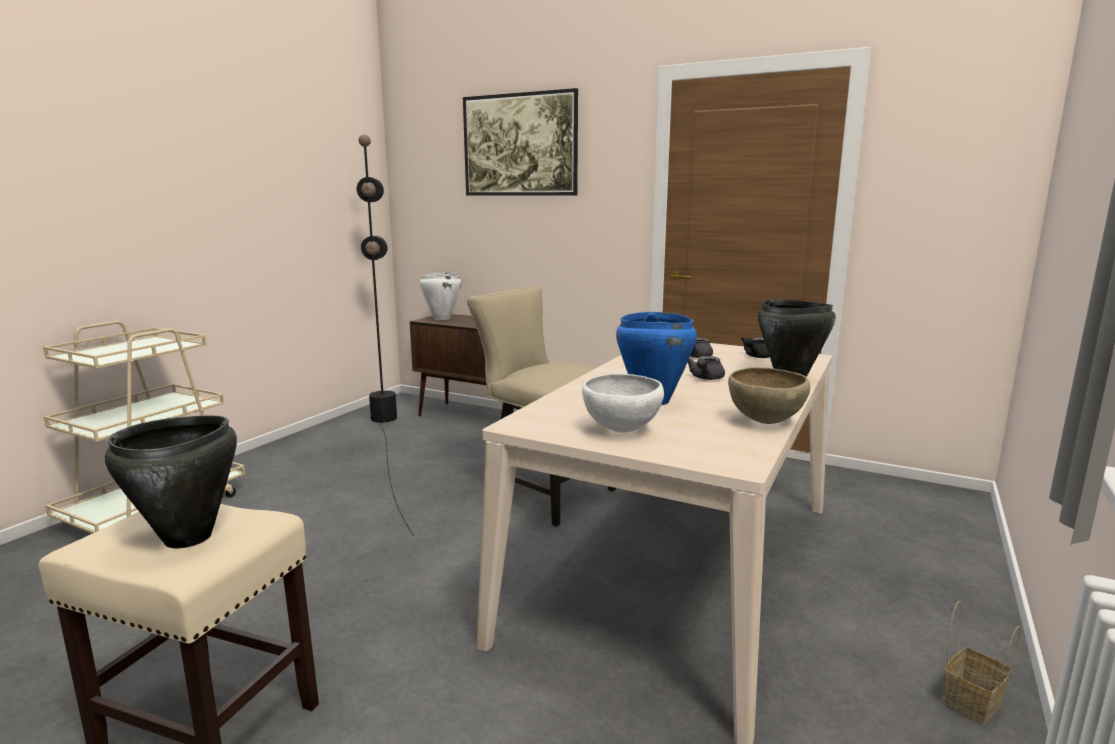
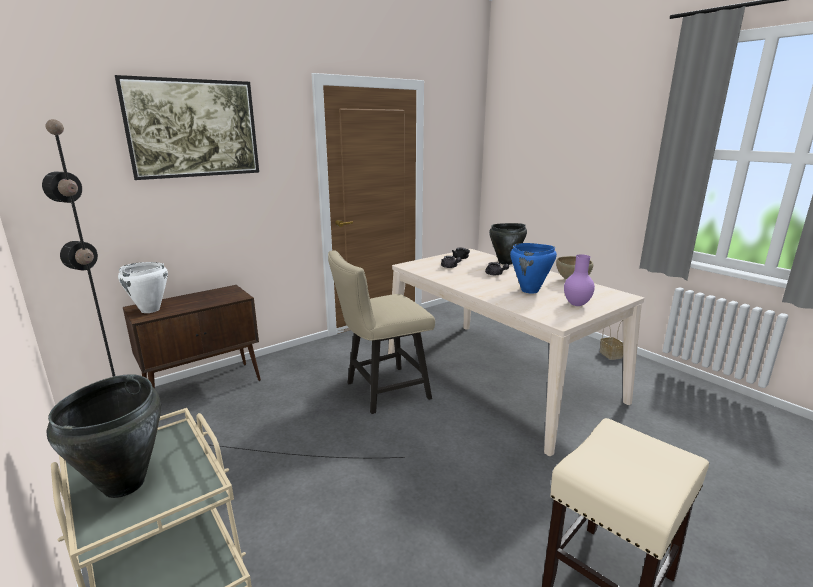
camera: 65 degrees left, 5 degrees up
(188, 538) = (639, 457): black cooking pot -> black cooking pot (125, 484)
(621, 430) = (576, 304): white bowl -> purple vase

